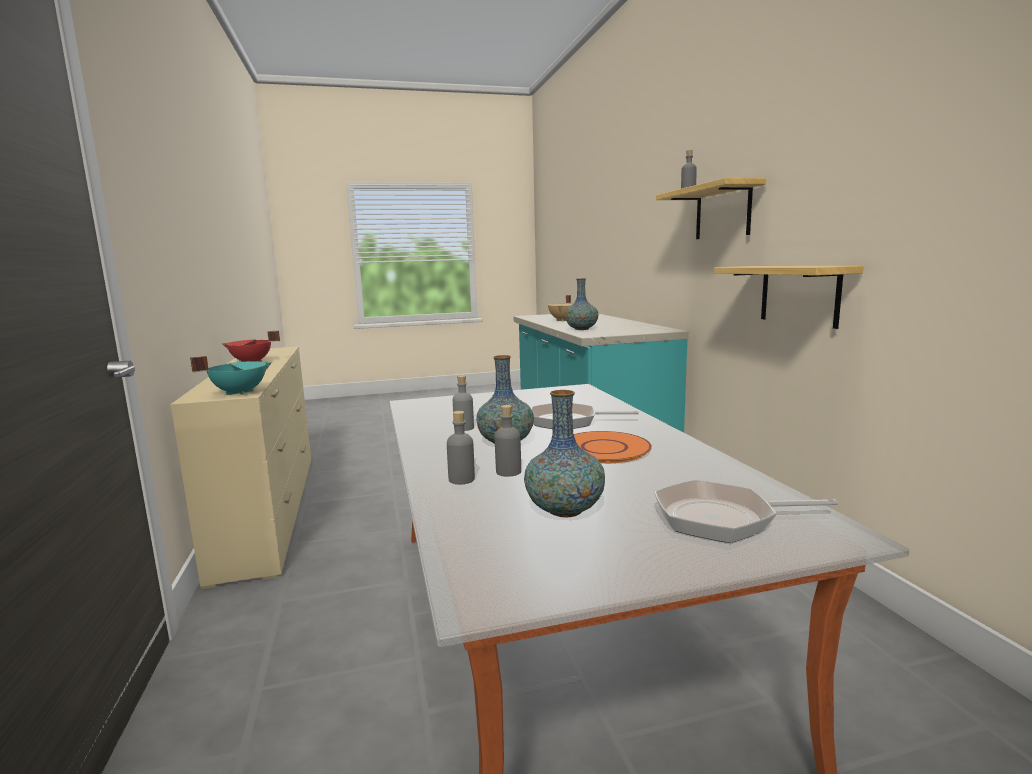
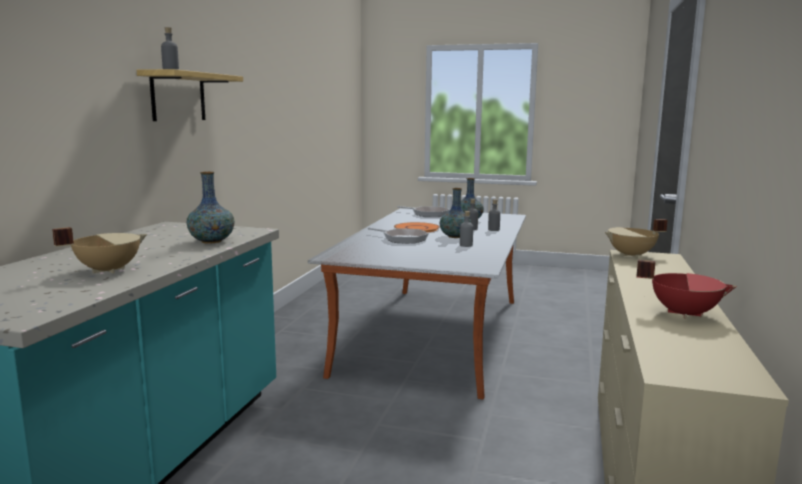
camera: 150 degrees left, 0 degrees up
(239, 393) = (631, 255): turquoise cooking pot -> beige cooking pot
(799, 294) = (238, 162): shelf -> none

